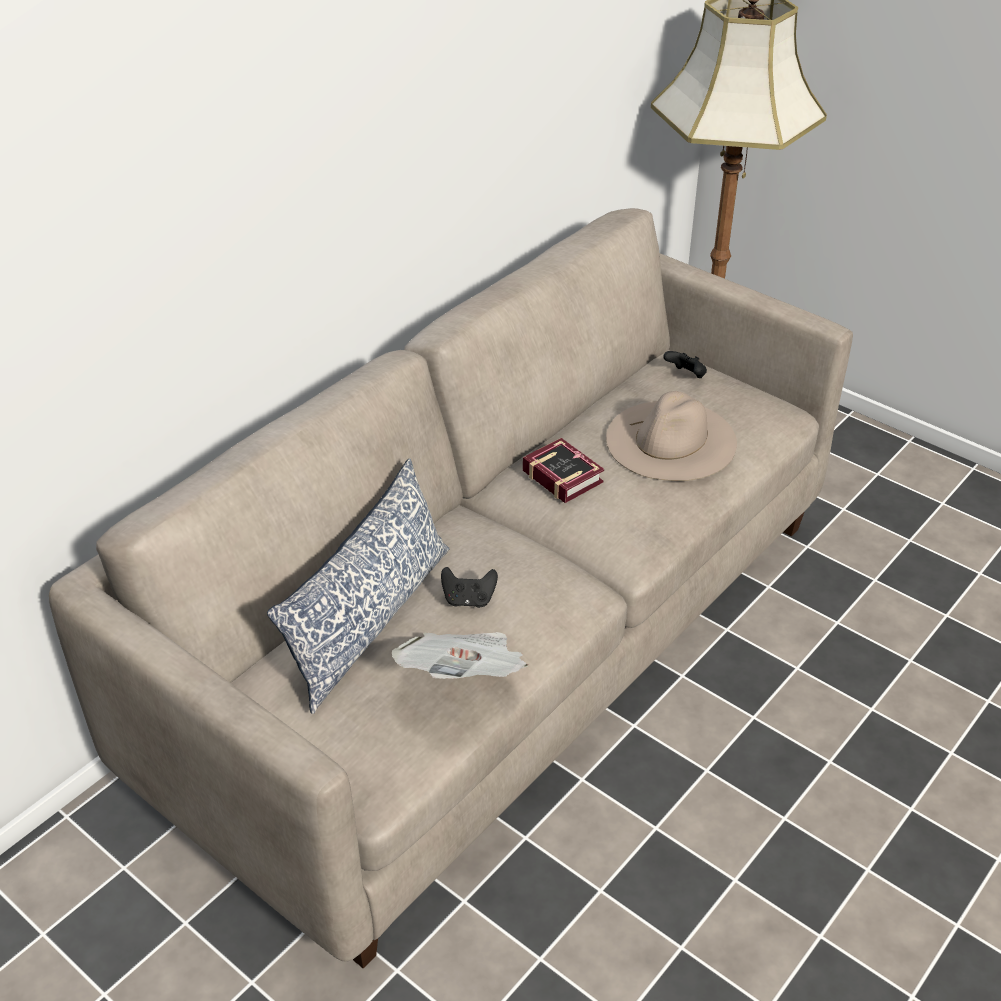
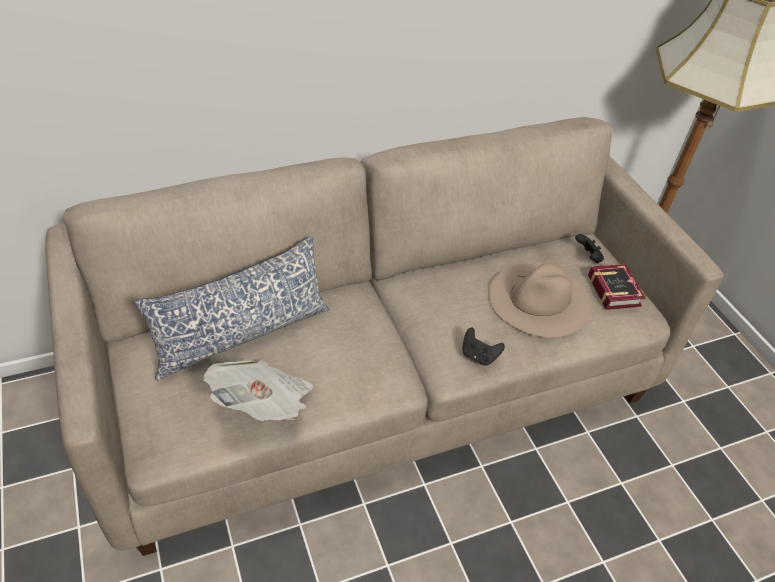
camera: 25 degrees right, 5 degrees up
(468, 600) = (310, 350): black game controller -> black game controller (478, 356)
(562, 474) = (443, 290): book -> book (614, 289)

